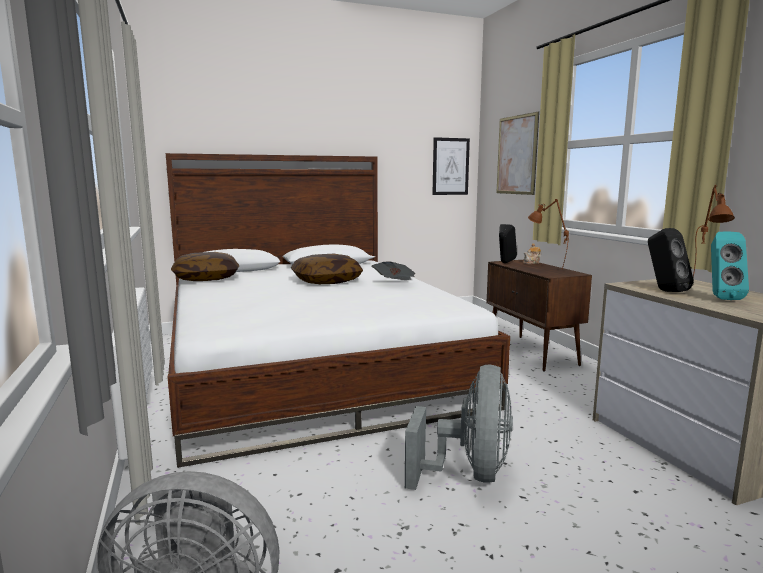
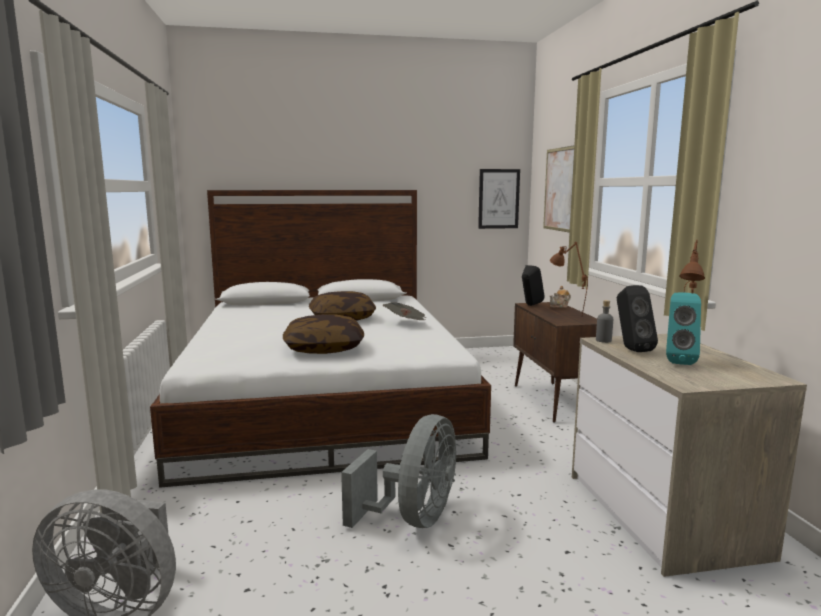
camera: 10 degrees right, 0 degrees up
(206, 279) = (234, 311): pillow -> pillow (324, 349)
(629, 284) = (603, 340): none -> grey bottle

